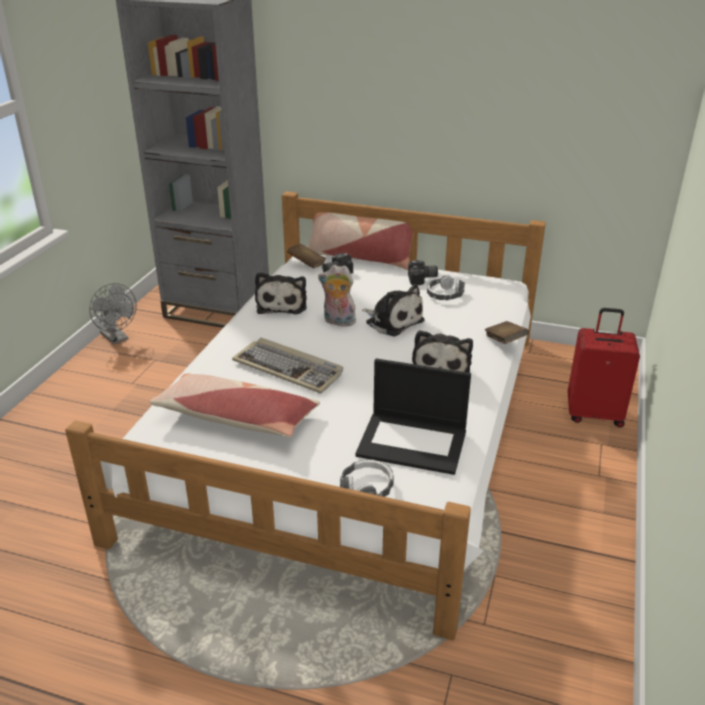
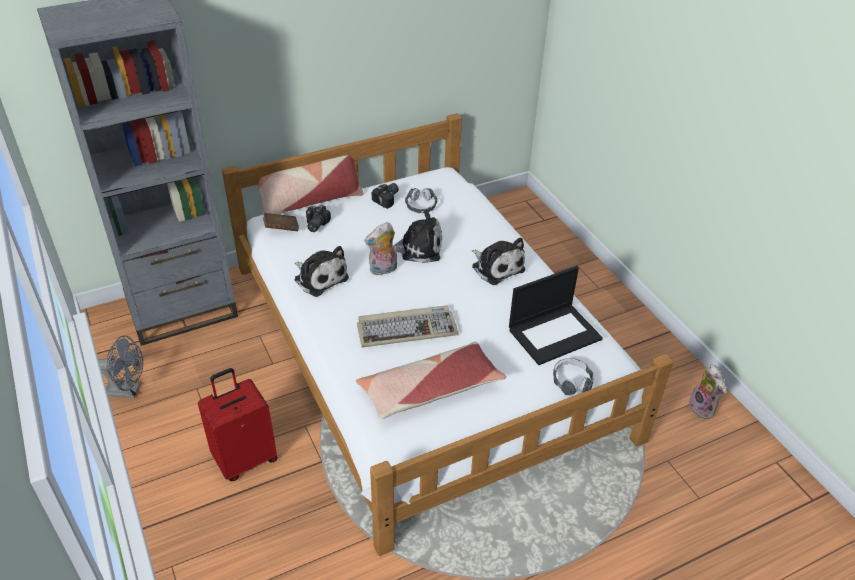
camera: 45 degrees left, 10 degrees up
(505, 341) = (506, 225): brown book -> none
(571, 659) = (703, 408): none -> plush toy
(594, 414) = (550, 245): red suitcase -> red suitcase (245, 458)

